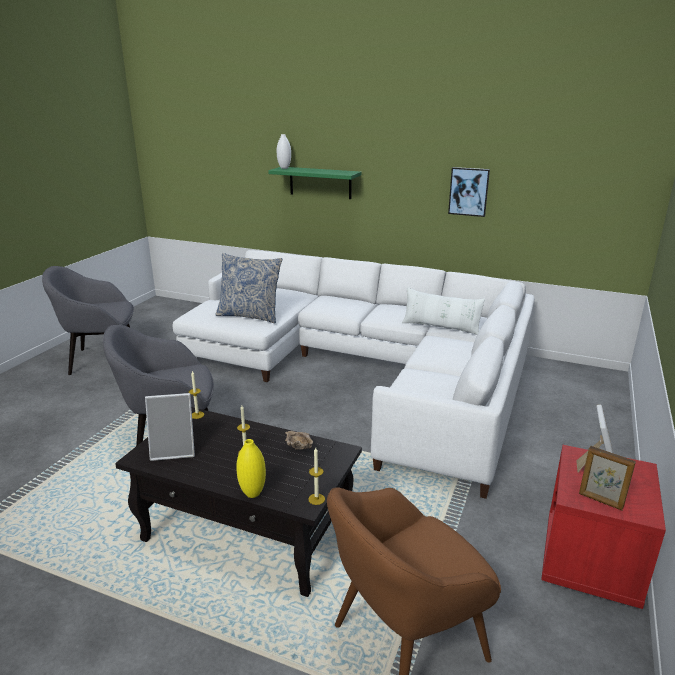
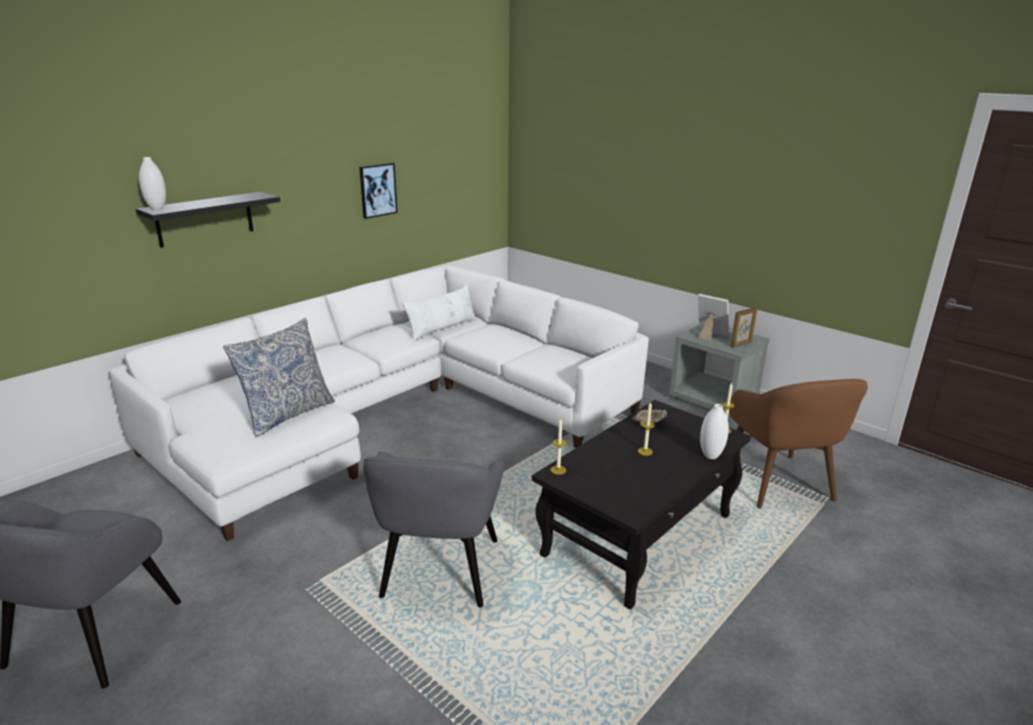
camera: 70 degrees left, 0 degrees up
(174, 450) = (625, 490): picture frame -> none
(252, 493) = (710, 456): yellow vase -> white vase
(320, 182) = (205, 219): green shelf -> black shelf
(590, 563) = (714, 399): red nightstand -> grey nightstand

